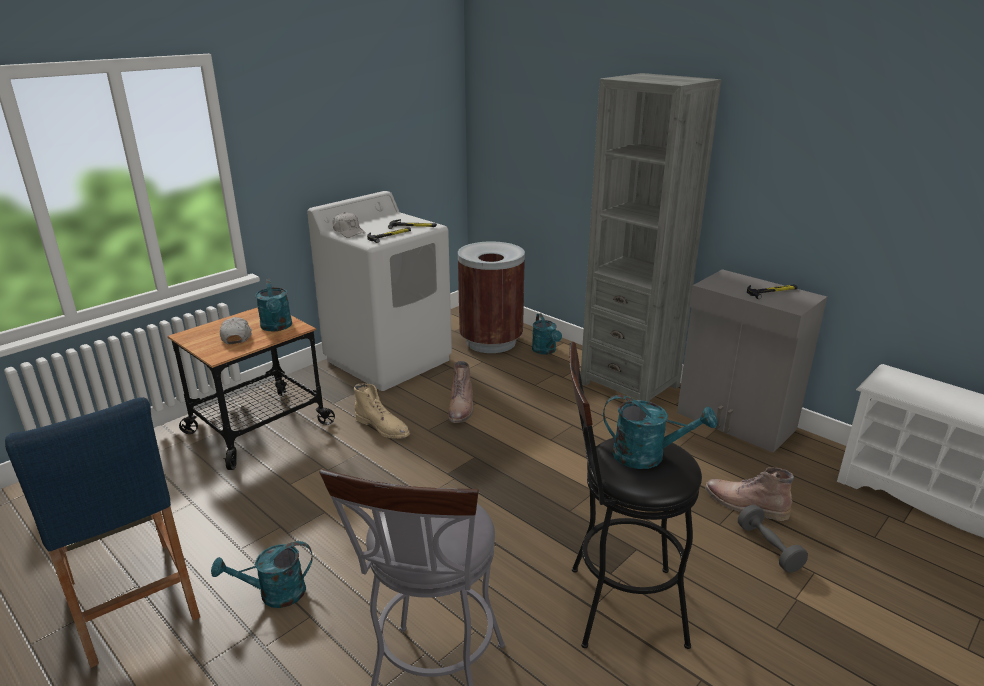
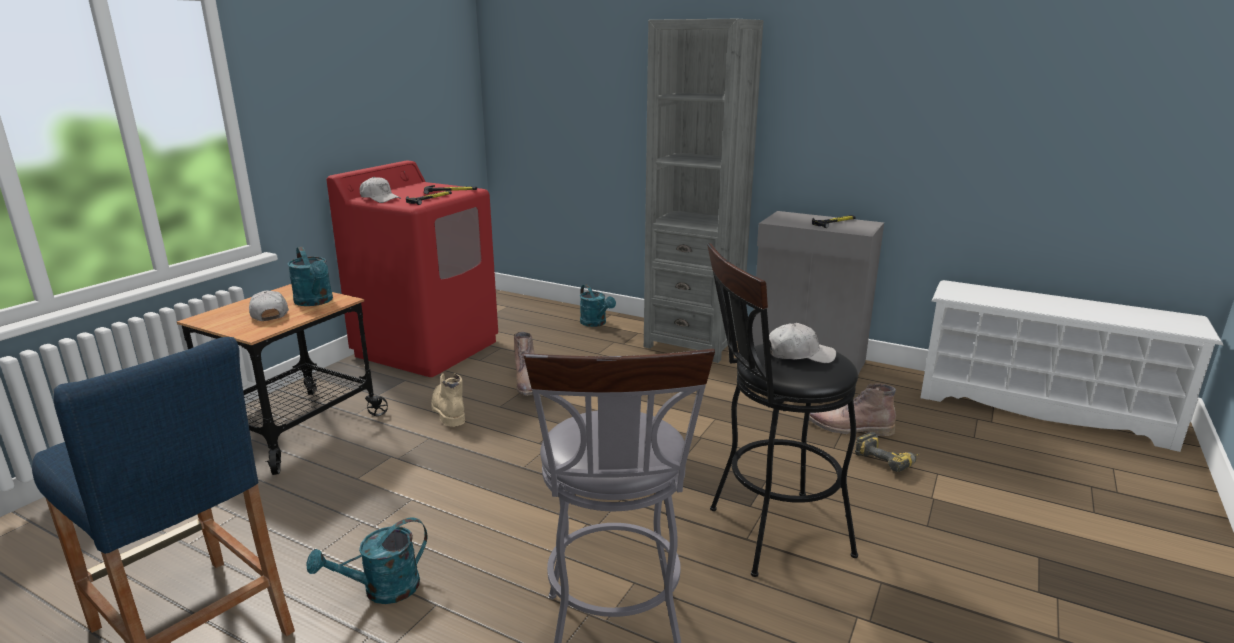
camera: 15 degrees left, 5 degrees down
(383, 427) = (447, 410): beige boot -> beige boot turned 135 degrees counterclockwise
(389, 360) = (427, 348): white washing machine -> red washing machine
(490, 341) = (534, 321): brown trash can -> none
(648, 456) = (799, 355): turquoise watering can -> white cap
(769, 548) = (888, 460): grey dumbbell -> power drill

